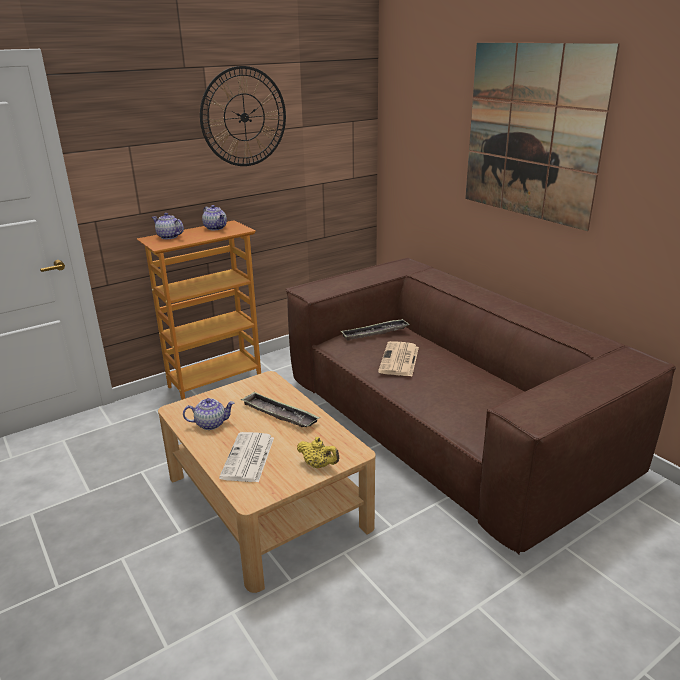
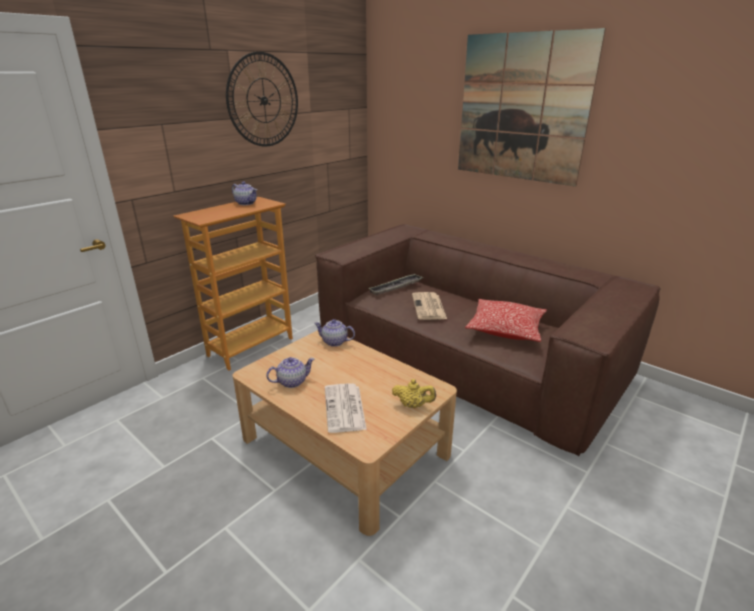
camera: 15 degrees left, 0 degrees up
(168, 237) = (205, 212): teapot -> teapot (334, 342)
(279, 414) = (352, 365): tray -> none
(474, 396) = (505, 329): none -> pillow

